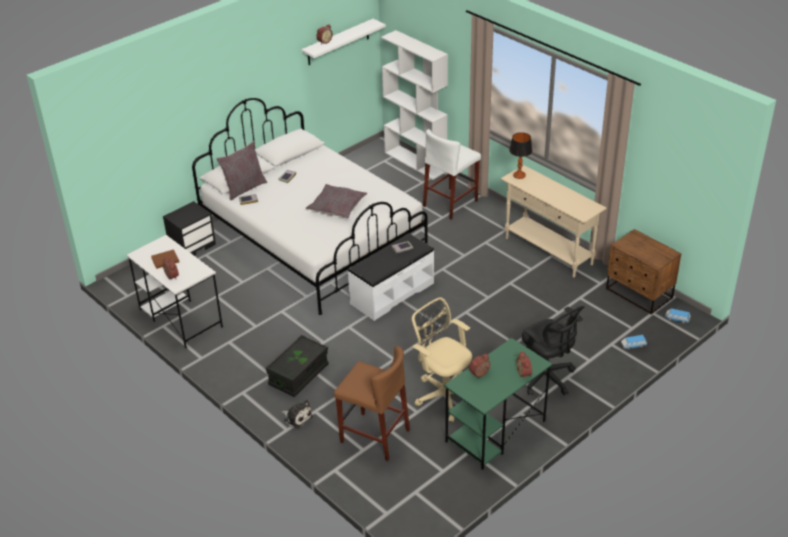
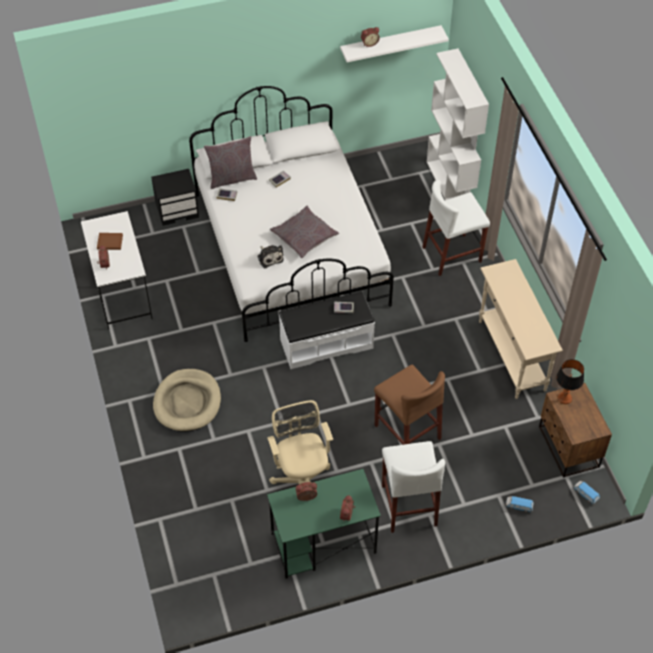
camera: 25 degrees right, 15 degrees up
(297, 418) = (160, 448): plush toy -> plush toy (269, 257)
(298, 375) = (187, 402): black storage box -> beige dog bed
(374, 436) = (214, 499): brown stool -> brown stool (407, 432)
(519, 175) = (501, 271): table lamp -> table lamp (564, 398)
(545, 377) = (408, 505): black office chair -> white stool

